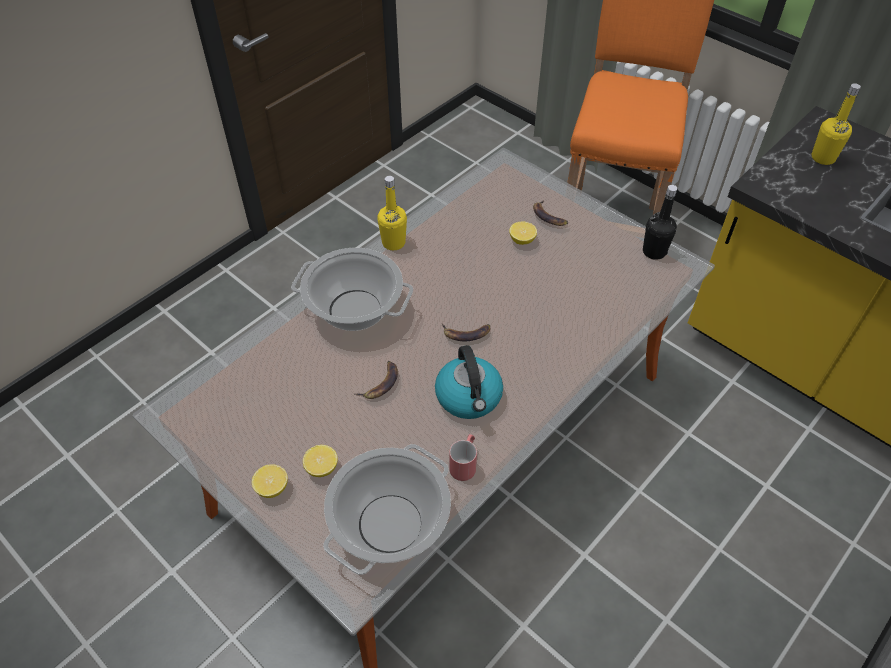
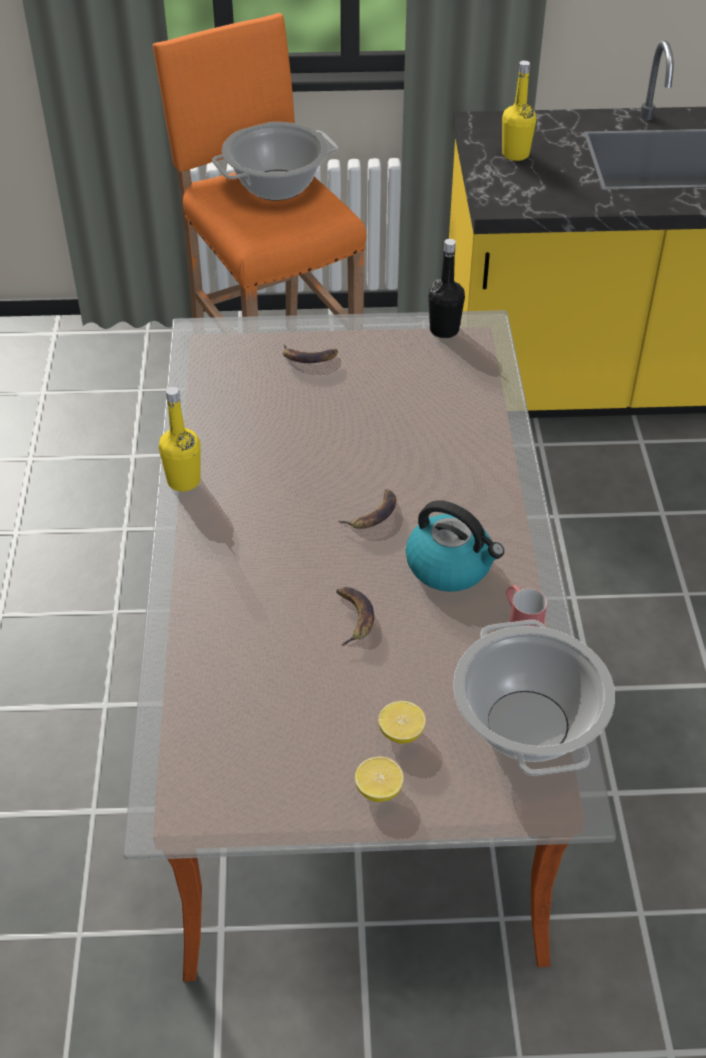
camera: 45 degrees left, 5 degrees down
(354, 310) = (233, 572): cooking pot -> cooking pot (276, 186)
(522, 240) = (312, 395): lemon -> none

